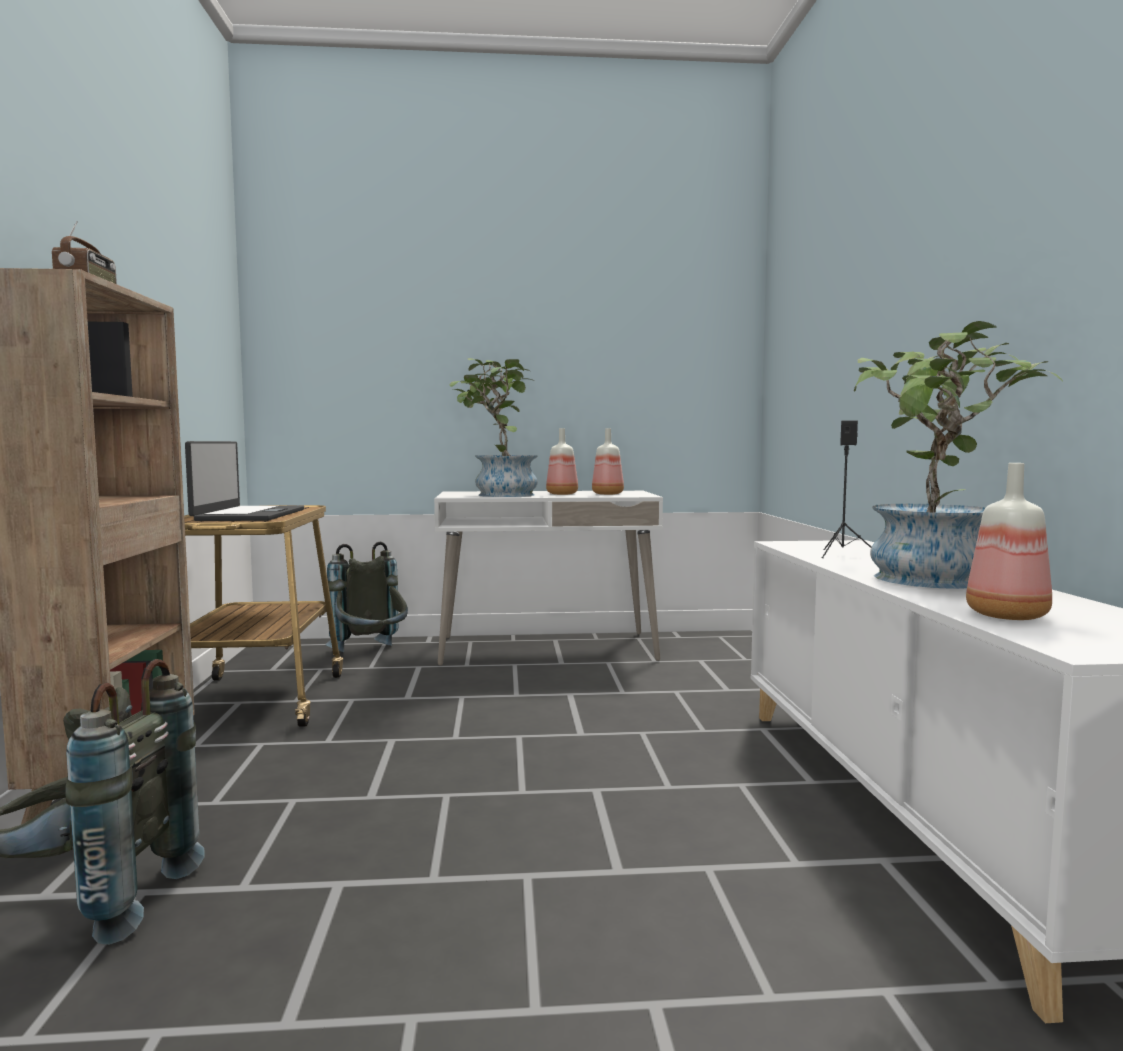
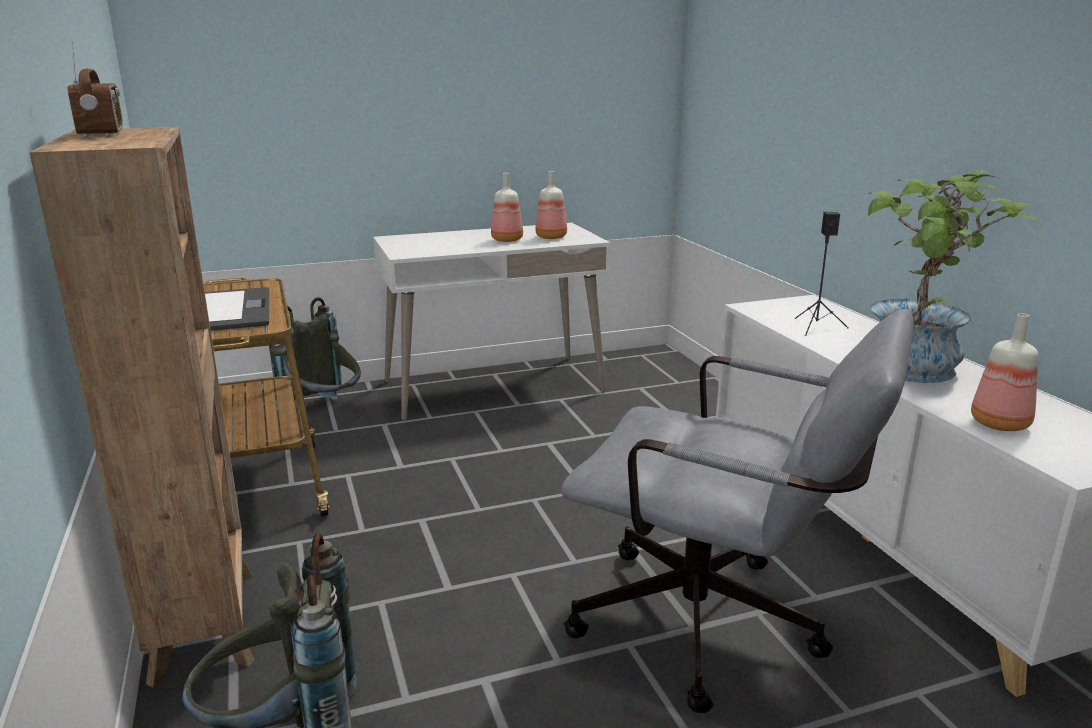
camera: 15 degrees left, 15 degrees up
(497, 494) = (444, 245): potted plant -> none
(646, 876) = (717, 629): none -> grey office chair

